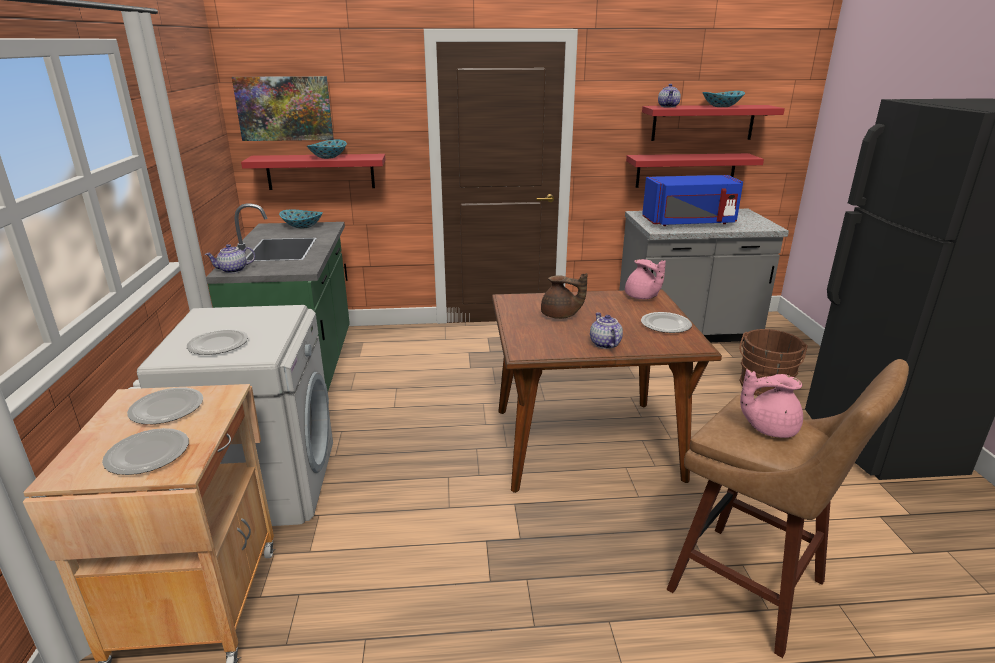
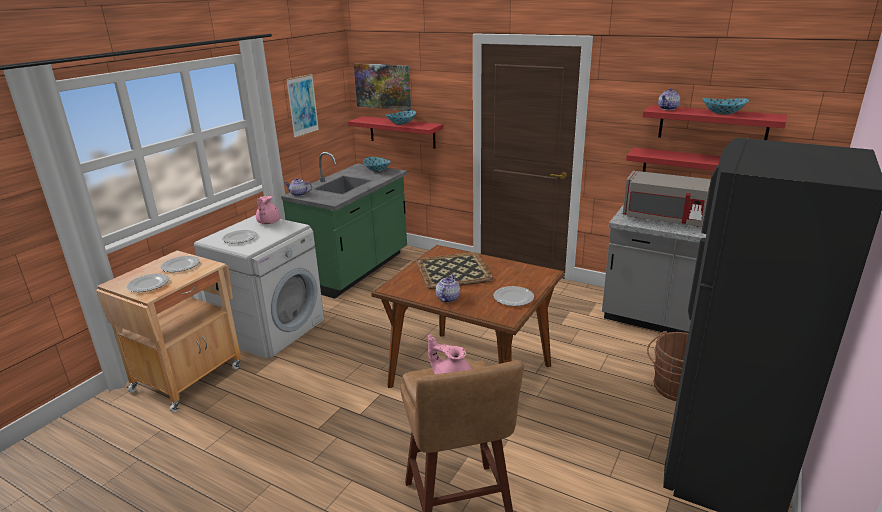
camera: 35 degrees right, 0 degrees up
(188, 137) = (302, 105): none -> picture
(560, 315) = (453, 271): brown teapot -> tray
(642, 297) = (534, 273): pink teapot -> pink teapot (268, 222)
(689, 223) = (665, 219): blue microwave -> grey microwave

